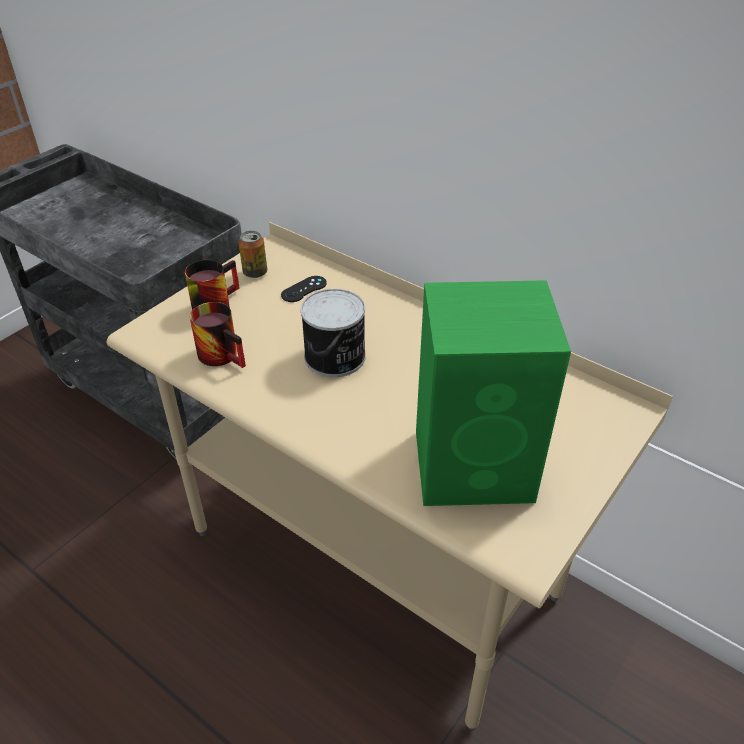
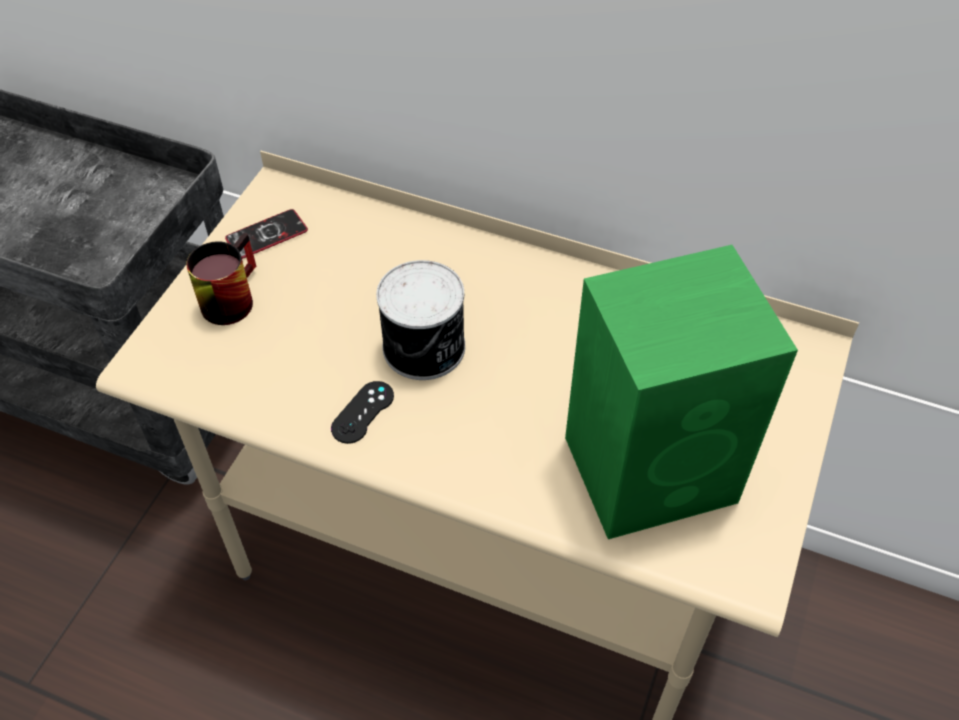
camera: 15 degrees left, 10 degrees up
(225, 354) = (275, 374): mug -> none
(255, 273) = (267, 235): can -> phone
(304, 289) = (344, 249): black game controller -> black game controller (363, 412)

